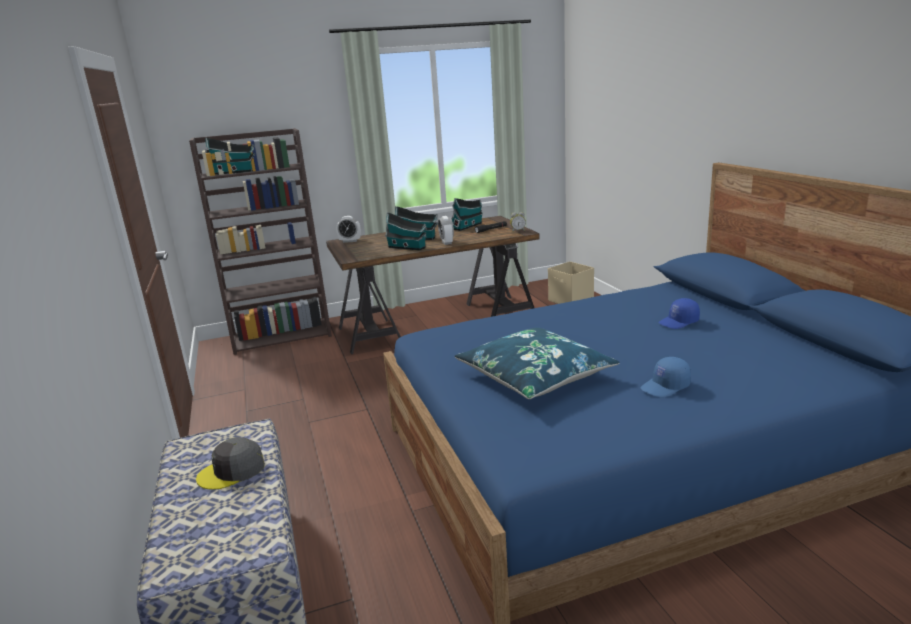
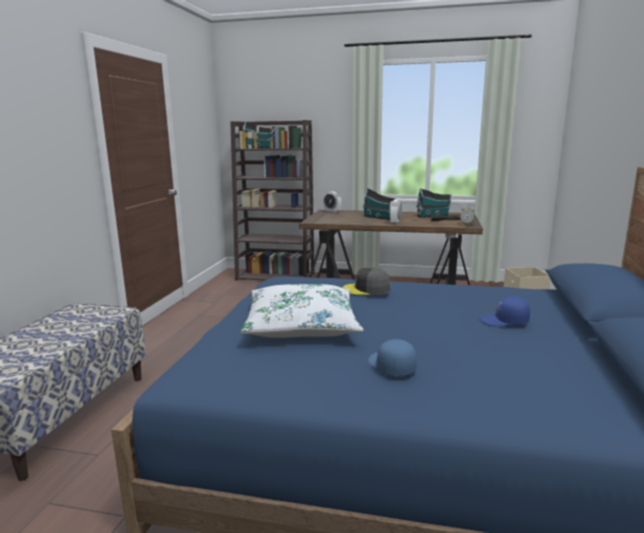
camera: 30 degrees right, 5 degrees down
(232, 471) = (69, 329): grey cap -> grey cap (367, 289)
(408, 247) = (361, 221): toy house -> none
(535, 376) = (302, 325): blue pillow -> white pillow
(665, 387) = (390, 367): blue cap -> blue cap turned 60 degrees clockwise

